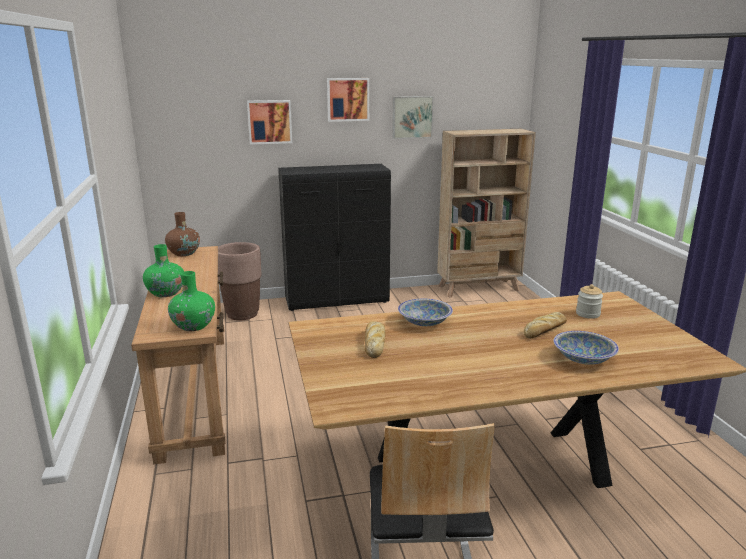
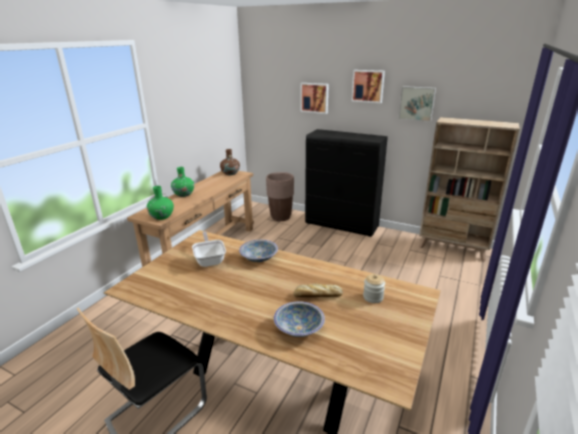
camera: 40 degrees right, 5 degrees up
(374, 343) = (210, 259): bread -> frying pan

